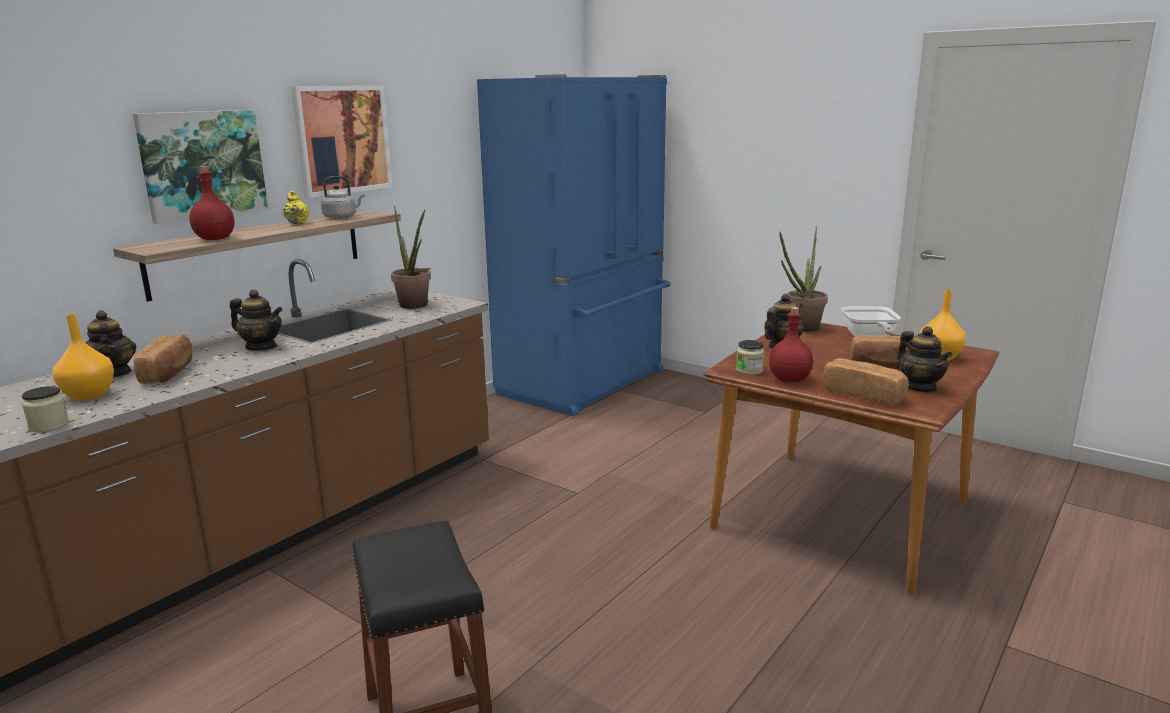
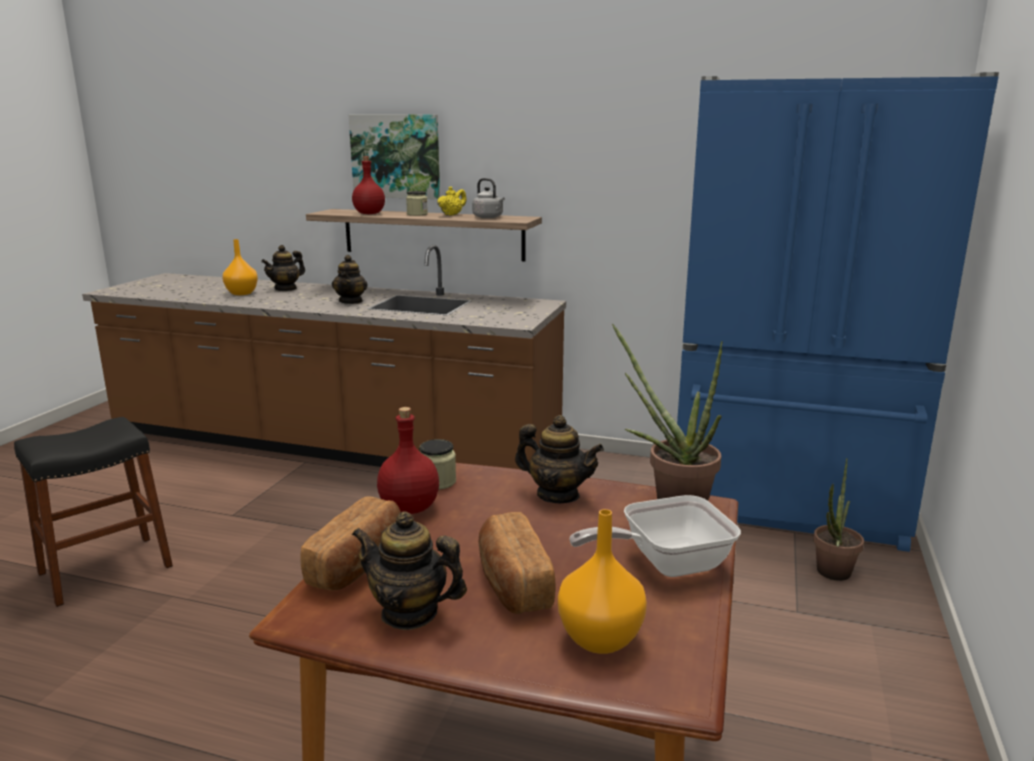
camera: 70 degrees right, 0 degrees up
(49, 425) = (189, 298): jar -> jar (417, 214)
(169, 372) = (287, 296): bread -> none
(342, 139) = (524, 146): picture -> none
(415, 306) = (495, 314): potted plant -> potted plant (831, 575)
(920, 387) = (410, 613): teapot -> teapot turned 60 degrees clockwise

